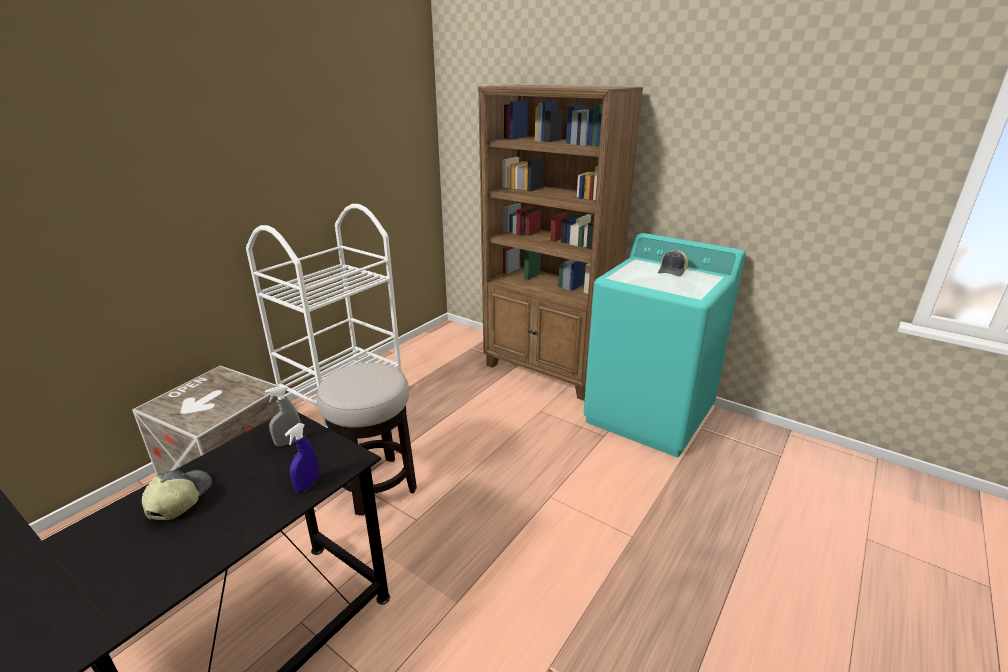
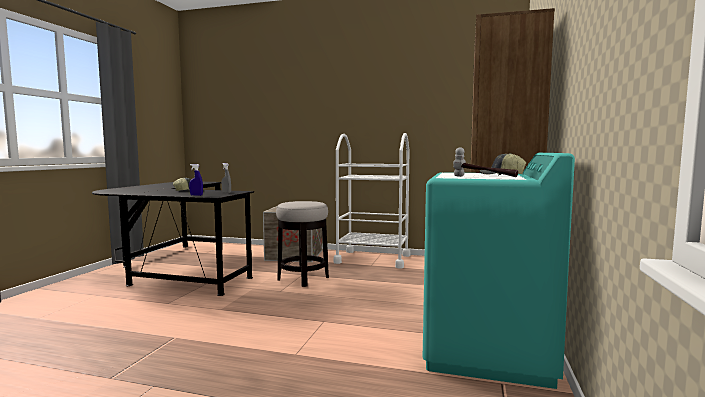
camera: 70 degrees right, 20 degrees down
(700, 283) = (483, 177): none -> hammer

